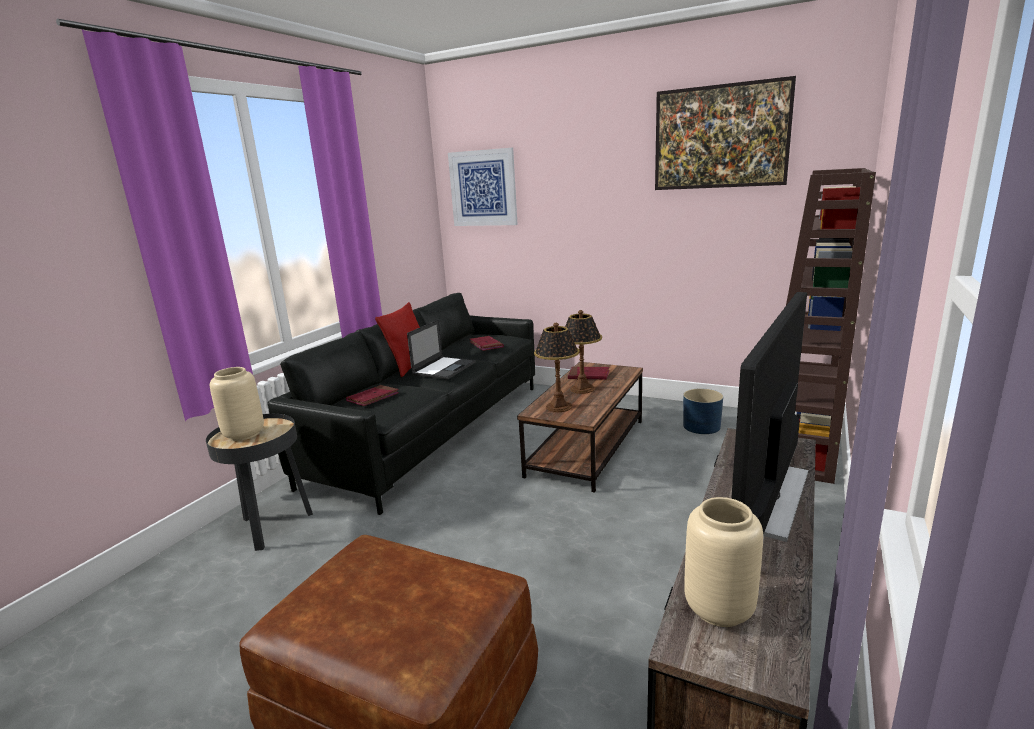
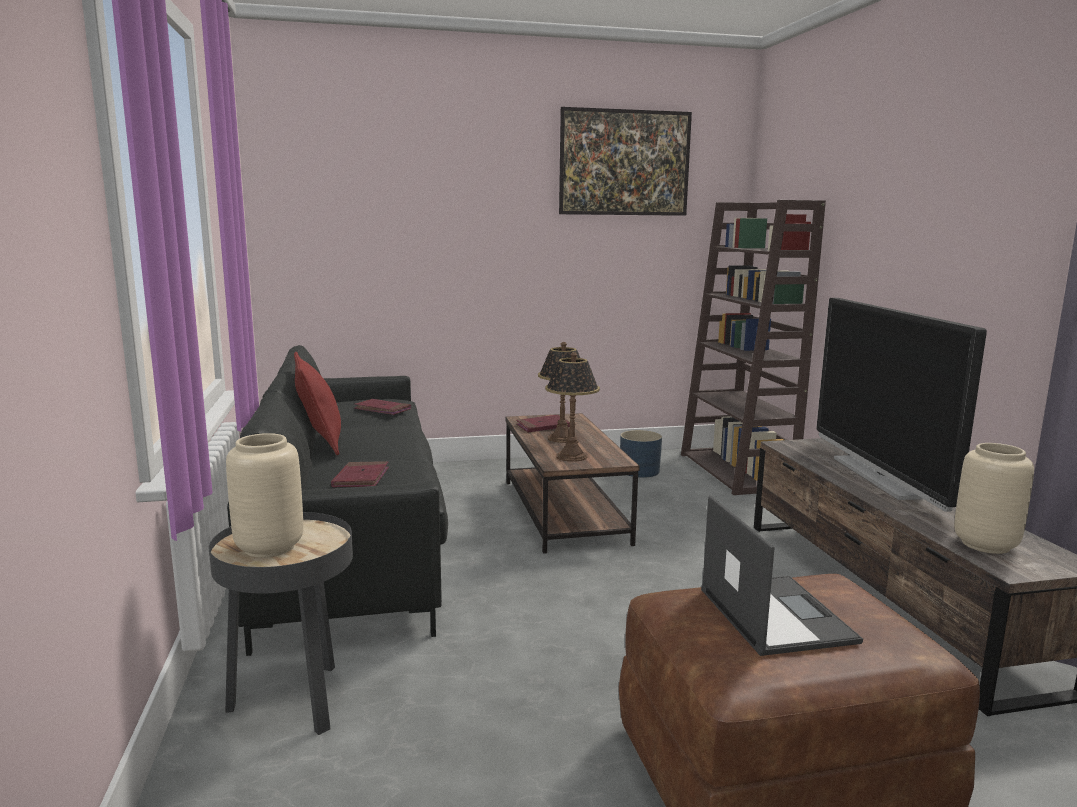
camera: 40 degrees left, 5 degrees down
(444, 368) = (381, 437): laptop -> laptop (774, 614)
(483, 188) = (327, 200): picture -> none

